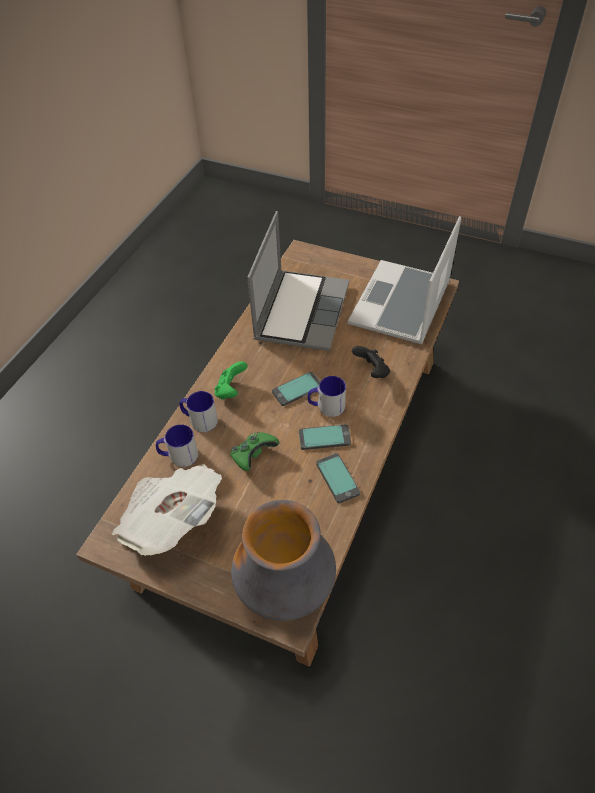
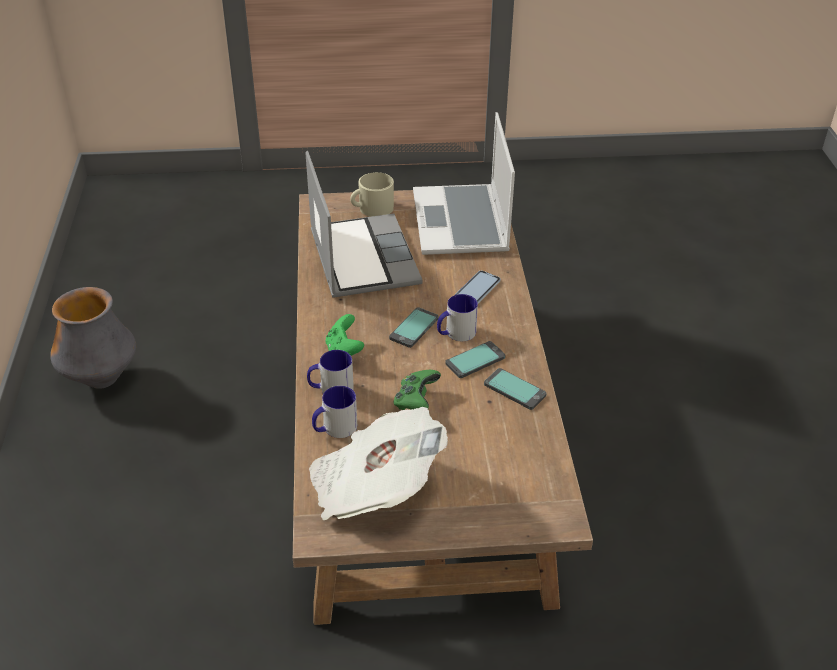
camera: 30 degrees left, 10 degrees down
(285, 589) = (537, 498): vase -> vase (101, 380)
(339, 269) = (372, 208): none -> beige mug
(372, 371) = (477, 289): black game controller -> phone

